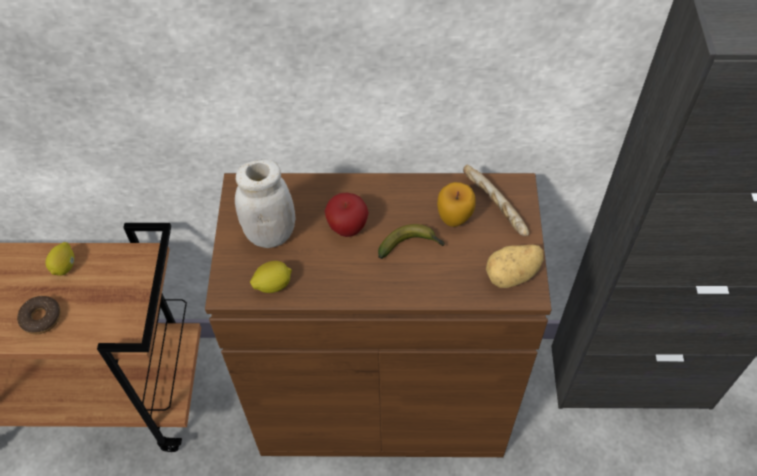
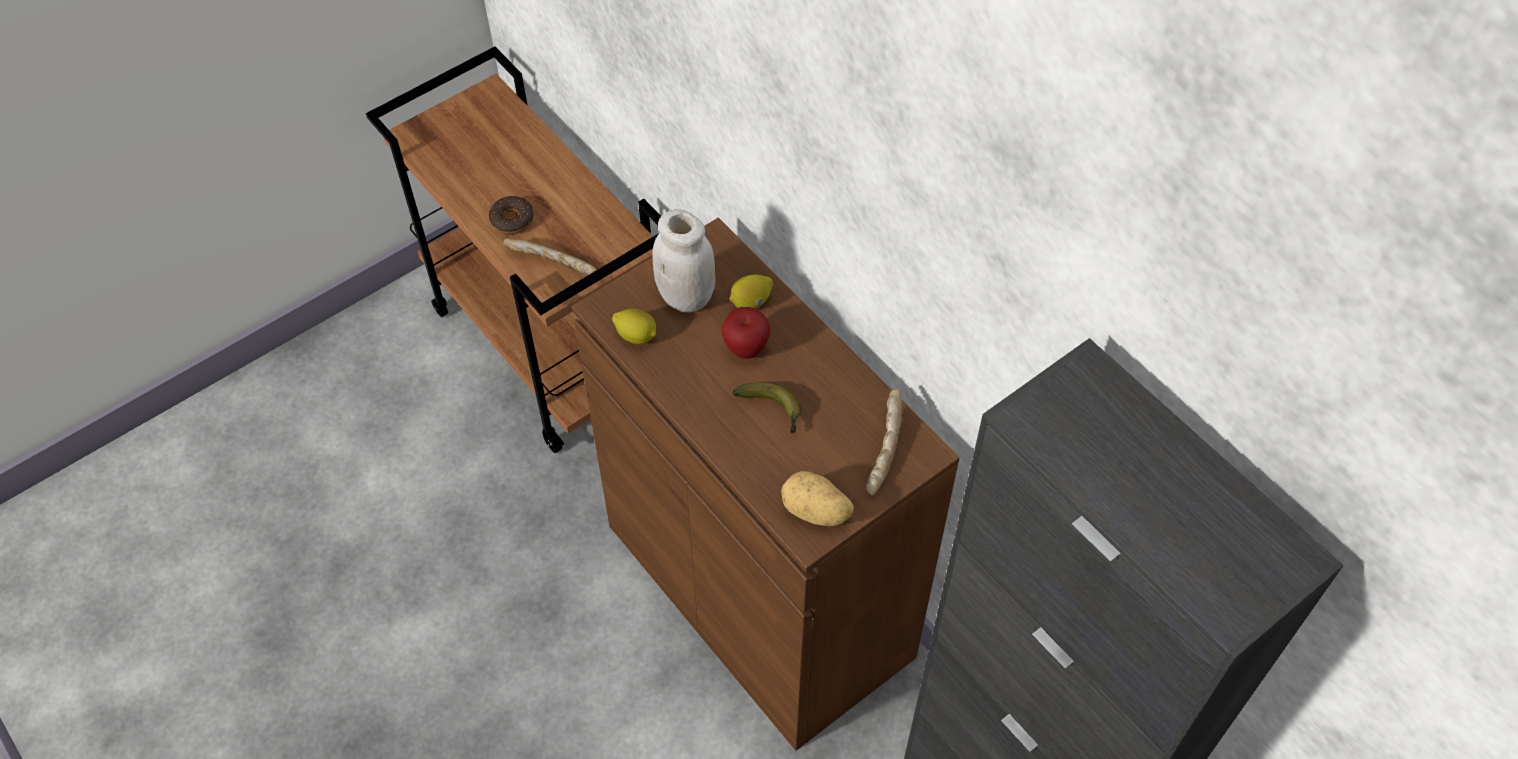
camera: 50 degrees right, 0 degrees up
(65, 266) = (573, 195): lemon -> lemon (751, 302)
(105, 319) = (551, 264): none -> bread
(454, 219) = (836, 424): apple -> none

